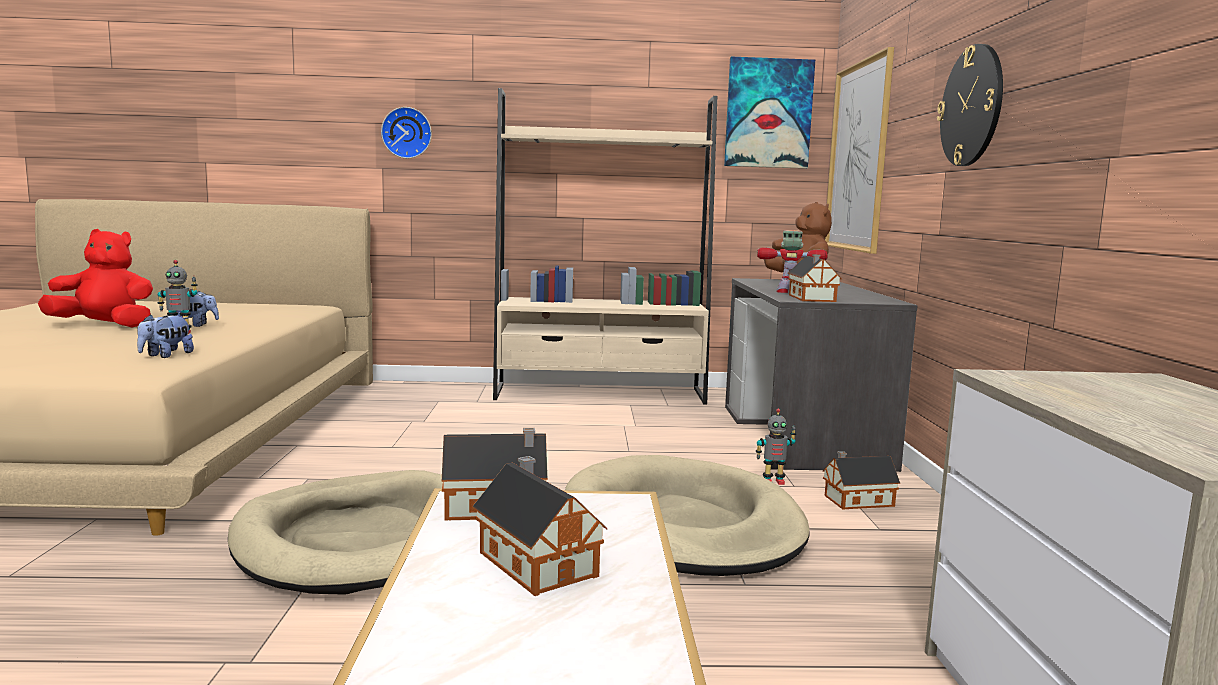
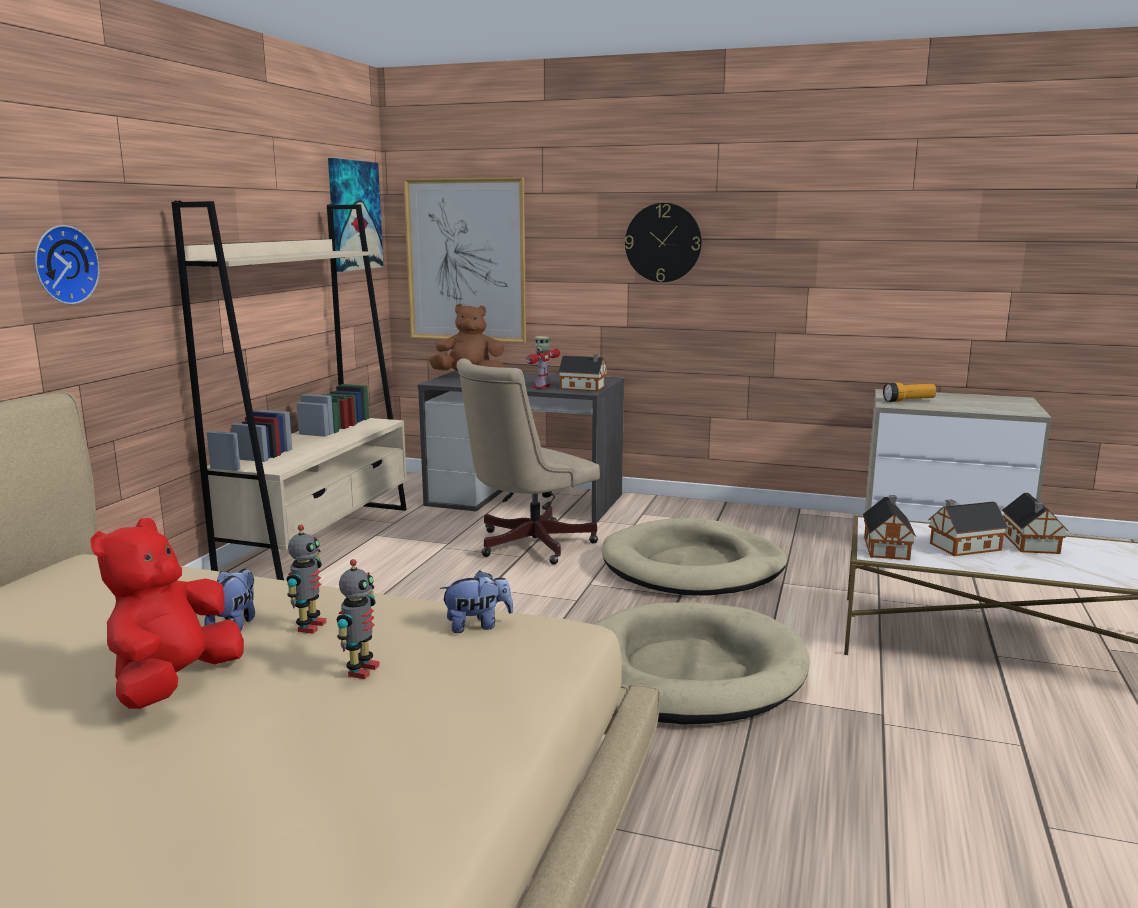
camera: 70 degrees left, 5 degrees up
(166, 355) = (477, 625): plush toy -> plush toy turned 60 degrees counterclockwise
(663, 450) = (527, 545): none -> beige office chair
(773, 481) = (622, 528): toy robot -> toy robot (361, 670)
(856, 500) = (668, 516): toy house -> toy house (1030, 544)
(1078, 385) = (908, 401): none -> flashlight

